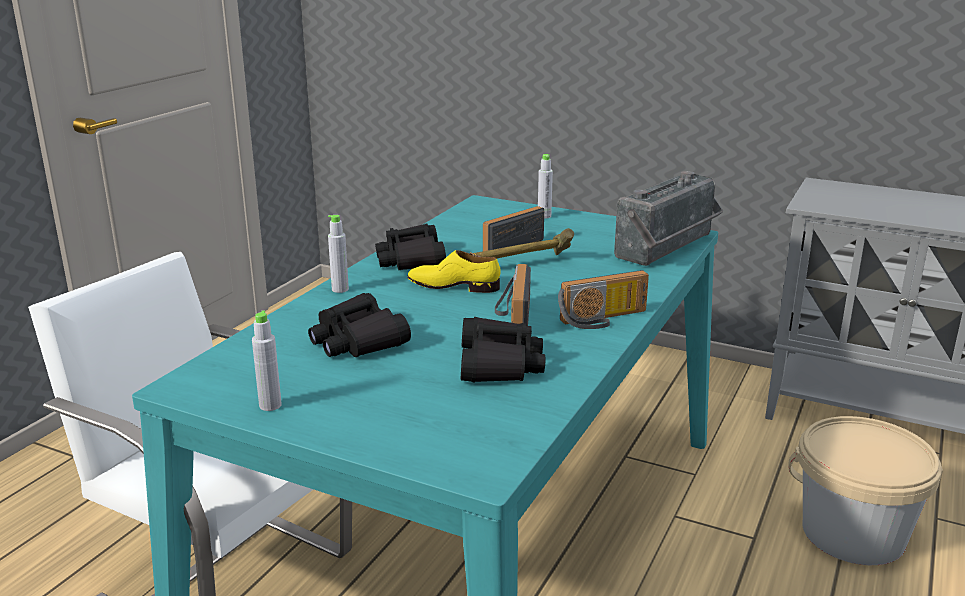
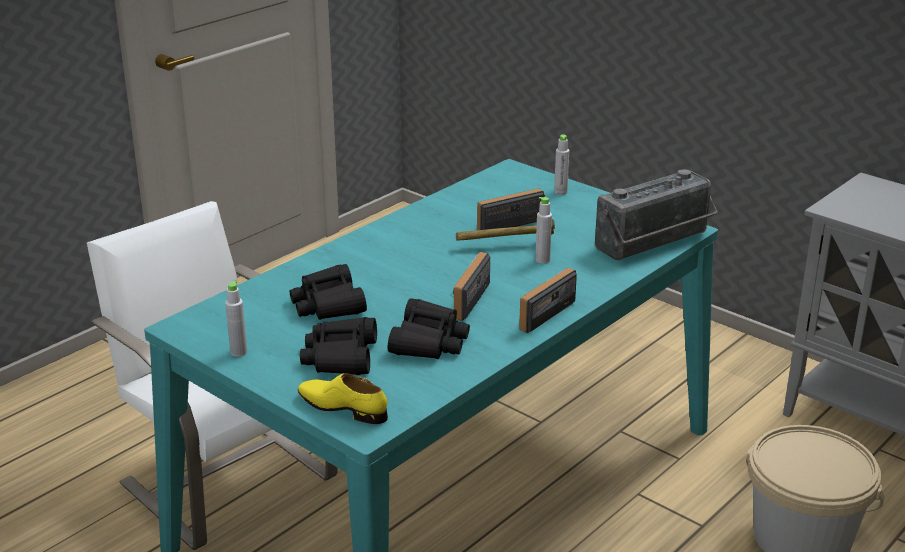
camera: 15 degrees right, 5 degrees up
(340, 289) = (337, 252): grey bottle -> grey bottle (542, 260)
(411, 260) = (412, 228): black binoculars -> black binoculars (341, 357)
(453, 286) = (433, 261): yellow shoe -> yellow shoe (343, 407)
(604, 320) = (542, 312): radio -> radio turned 135 degrees clockwise

